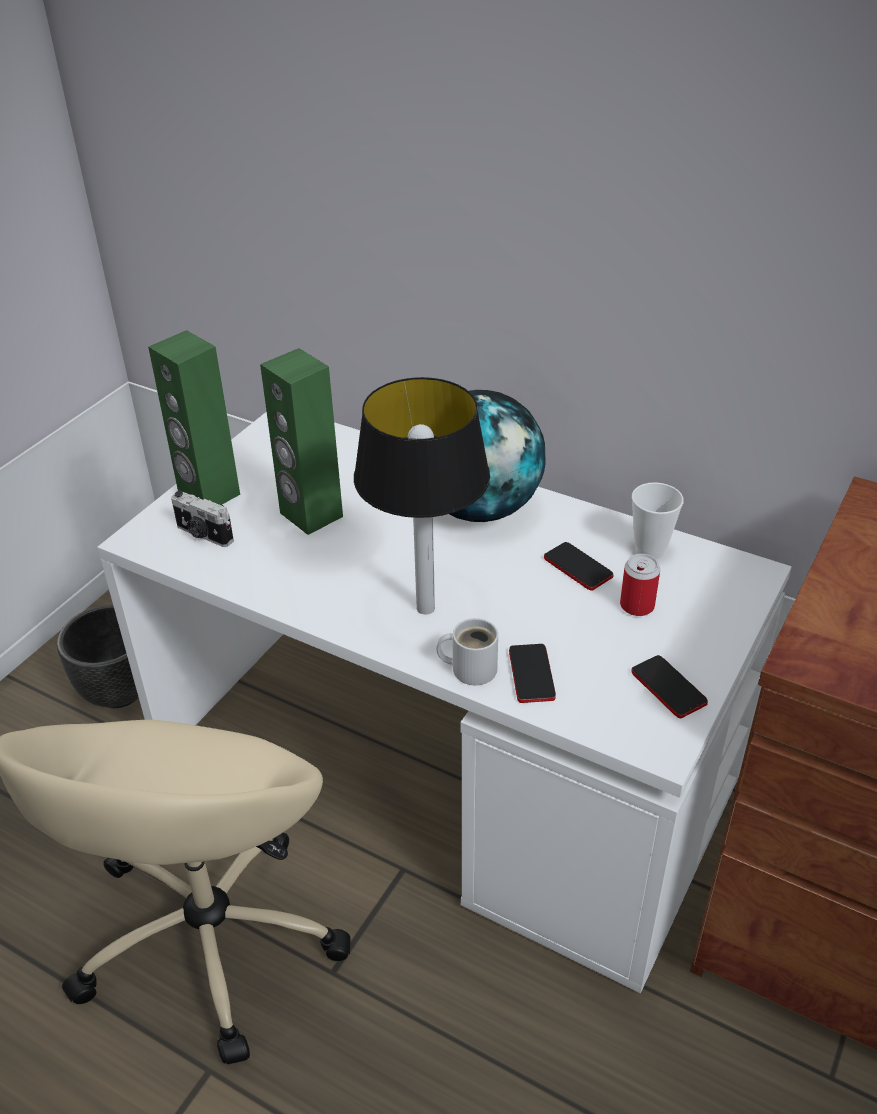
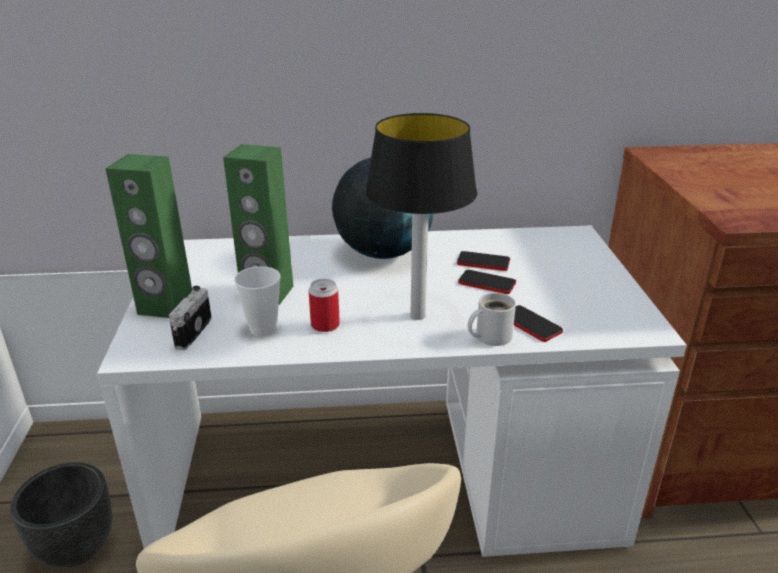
camera: 35 degrees left, 10 degrees down
(203, 535) = (191, 332): camera -> camera turned 105 degrees clockwise
(637, 606) = (541, 269): can -> can (325, 325)
(650, 550) = (511, 241): cup -> cup (263, 328)
(668, 688) = (612, 301): phone -> phone (487, 283)

